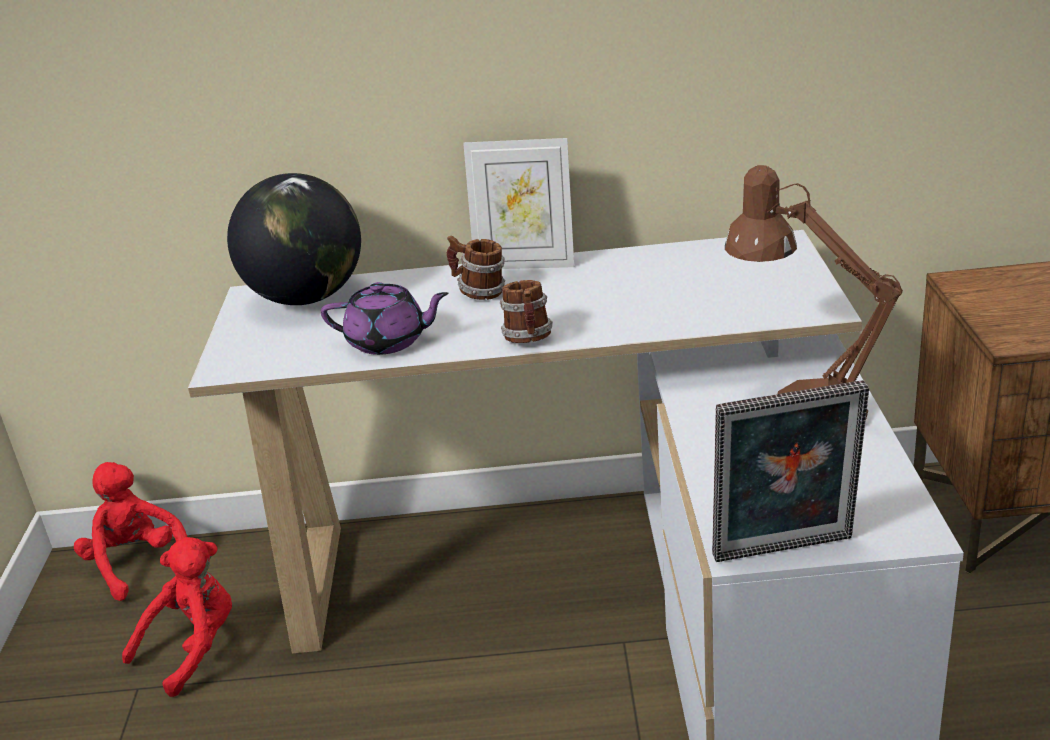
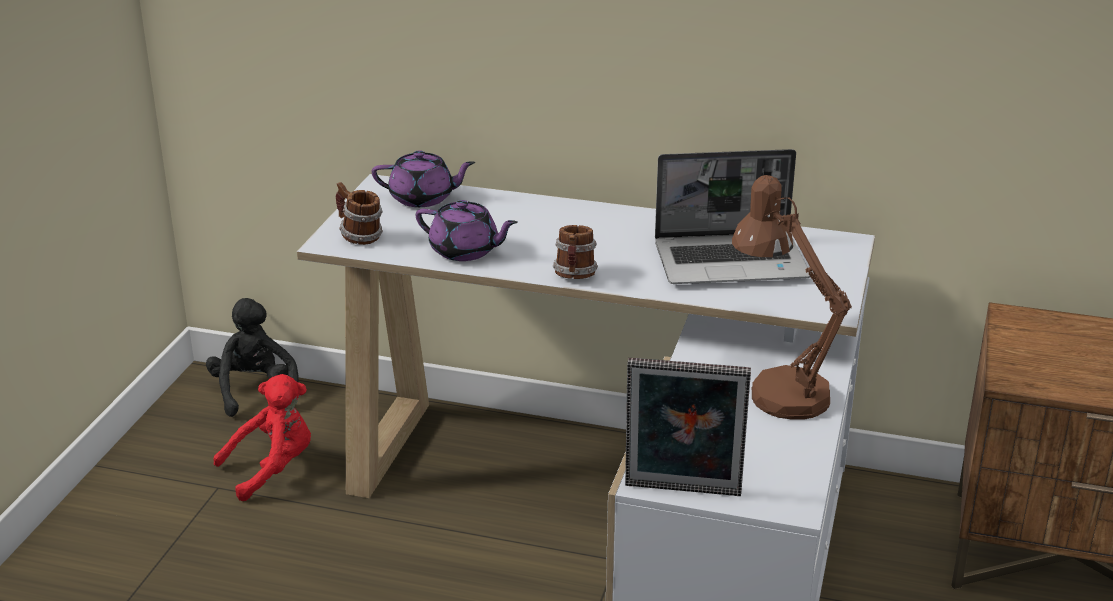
camera: 15 degrees right, 0 degrees up
(138, 564) = (255, 391): red plush toy -> black plush toy
(306, 298) = (423, 198): globe -> purple teapot
(479, 293) = (561, 227): mug -> mug (359, 237)
(525, 264) = (615, 210): picture frame -> none
(684, 285) = (732, 261): none -> laptop

